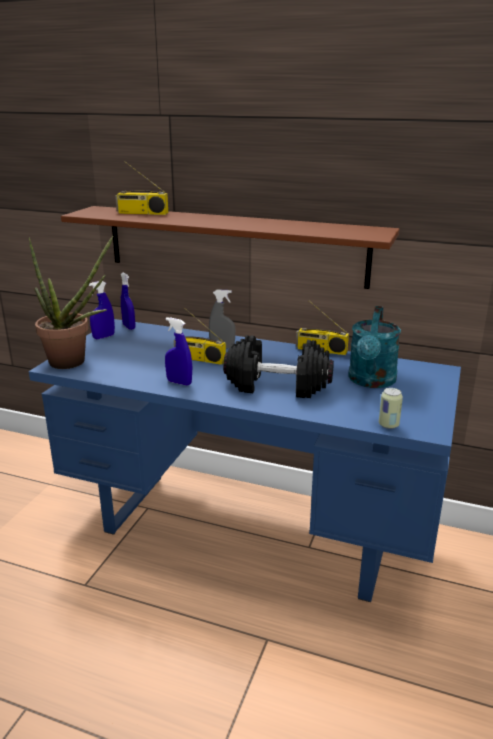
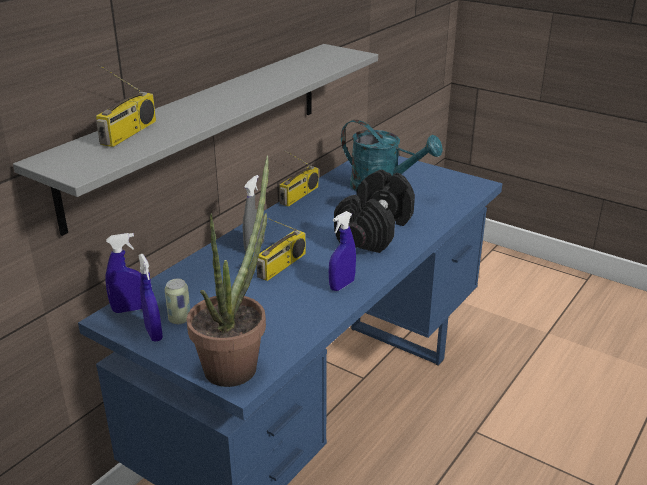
camera: 75 degrees left, 5 degrees up
(233, 245) = (202, 128): brown shelf -> grey shelf
(388, 425) = (466, 197): can -> can (179, 319)

